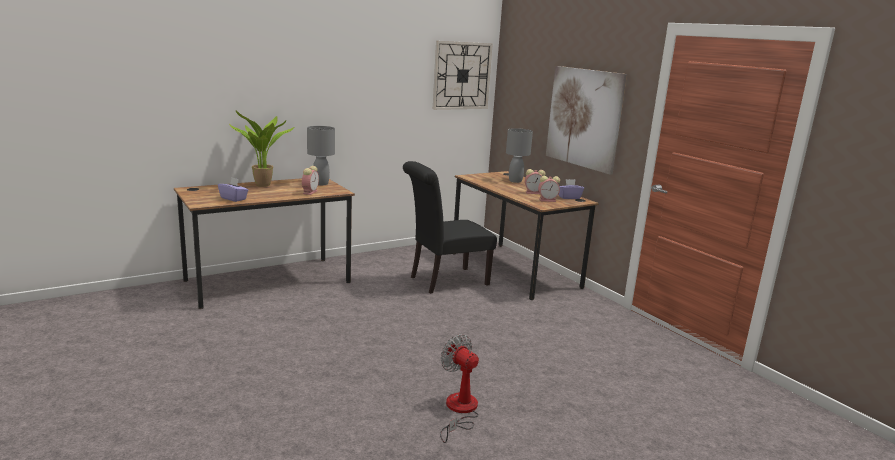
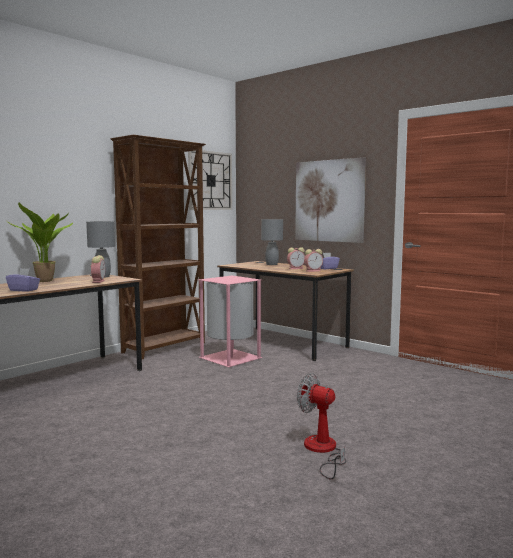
camera: 15 degrees left, 10 degrees down
(389, 257) = (165, 347): none -> brown bookcase
(444, 281) = (229, 358): black chair -> pink trash can

